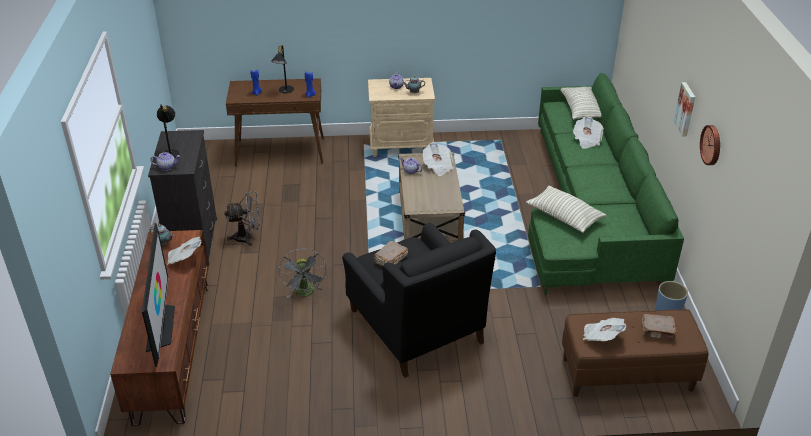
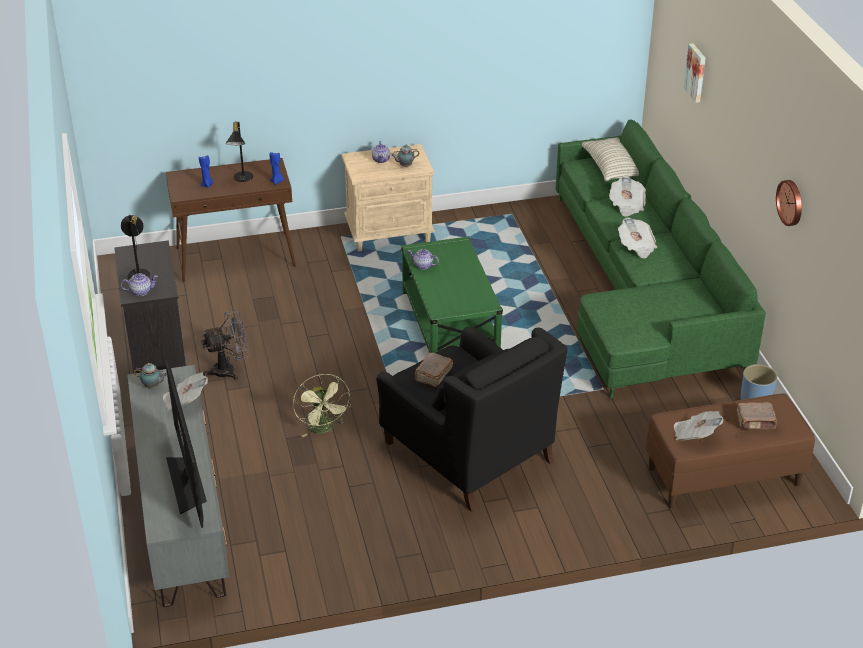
camera: 10 degrees left, 0 degrees up
(173, 349) = (182, 514): brown tv stand -> grey tv stand
(305, 293) = (324, 429): grey fan -> green fan
(429, 220) = (450, 324): beige coffee table -> green coffee table
(438, 166) = (454, 256): newspaper -> newspaper (636, 247)
(564, 217) = (621, 302): pillow -> none
(686, 109) = (753, 162): picture -> picture (696, 72)

